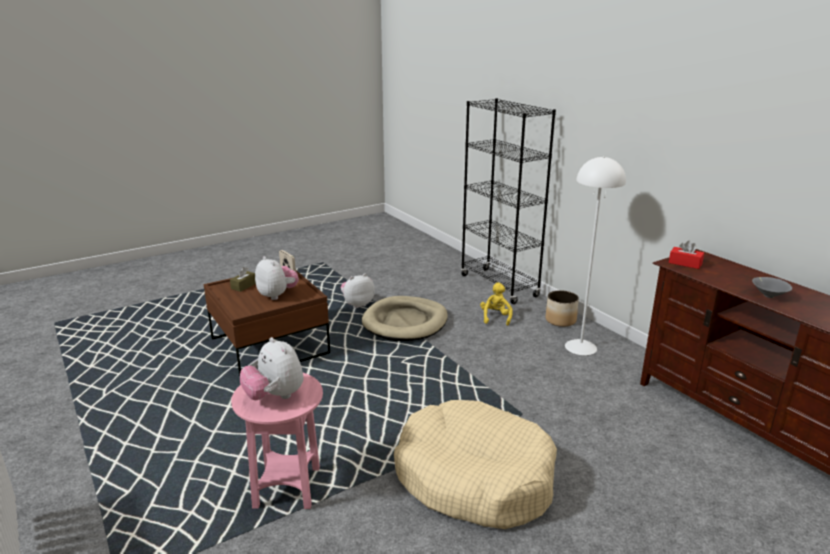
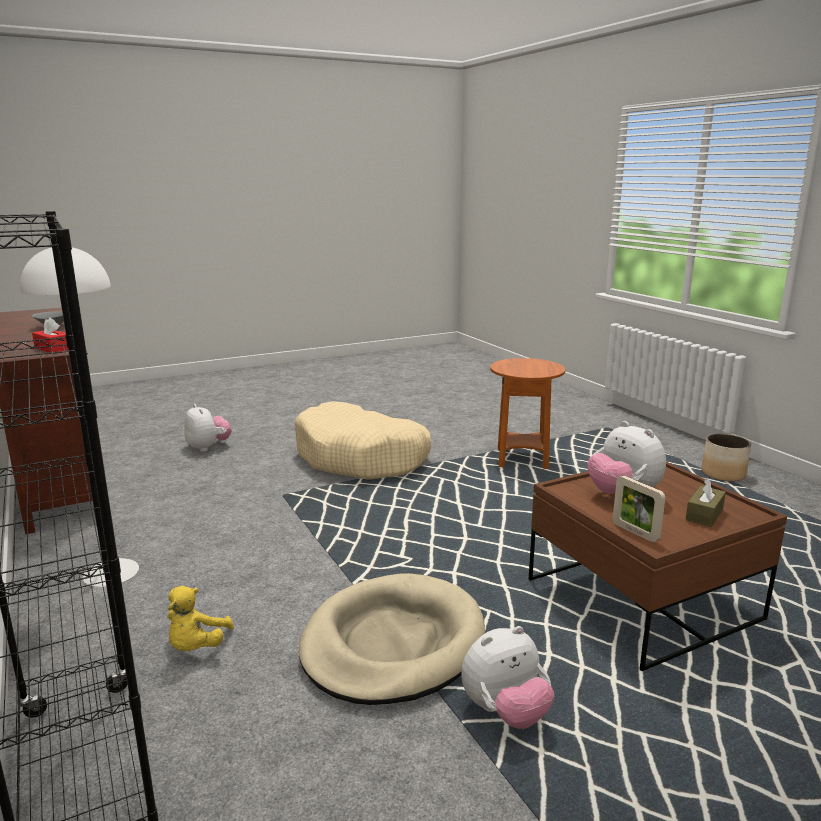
camera: 175 degrees left, 5 degrees down
(275, 396) = (528, 366): plush toy -> plush toy (208, 447)
(287, 487) = (522, 459): pink side table -> brown side table
(561, 320) = (72, 631): planter -> planter (722, 474)

